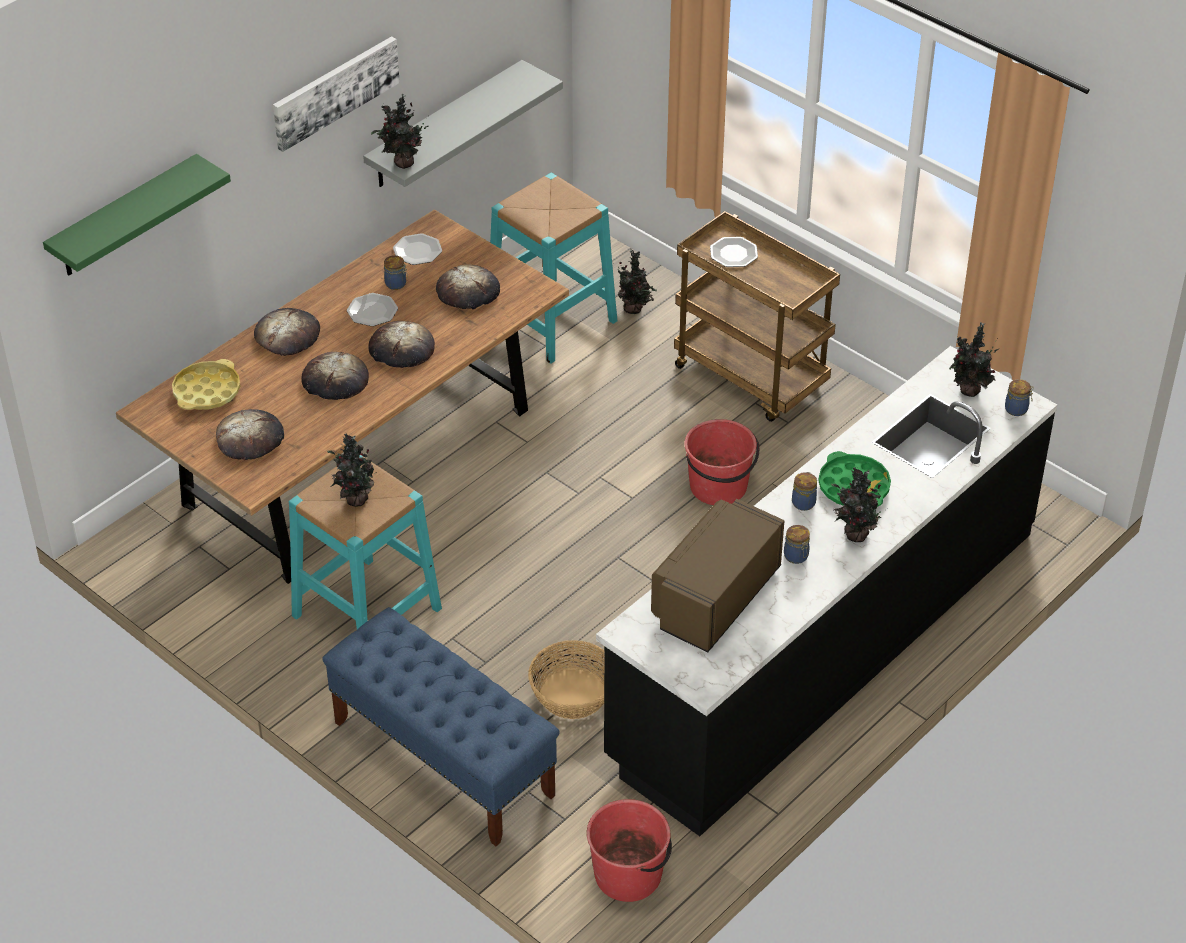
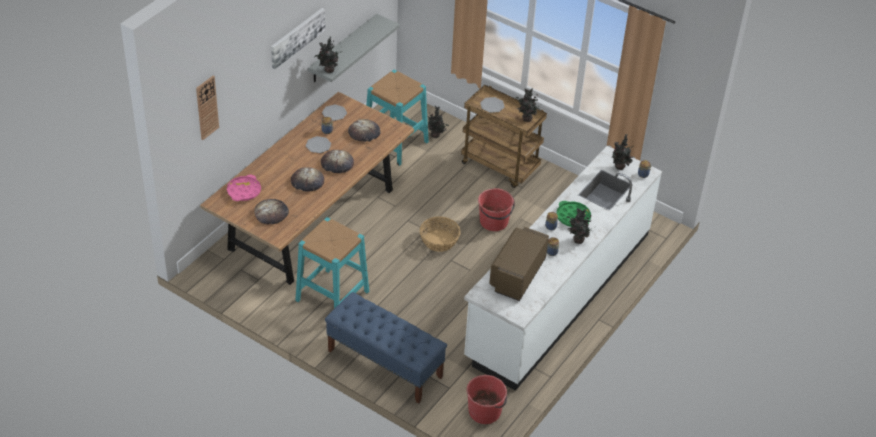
camera: 10 degrees left, 0 degrees up
(124, 217) = (207, 107): green shelf -> wall clock
(207, 391) = (244, 191): yellow tray -> pink tray
(287, 334) = (278, 160): bread -> none
(354, 499) = (331, 240): potted plant -> potted plant (526, 119)
(573, 693) = (442, 328): basket -> basket (439, 240)
(824, 644) = (558, 294): black counter -> white counter

